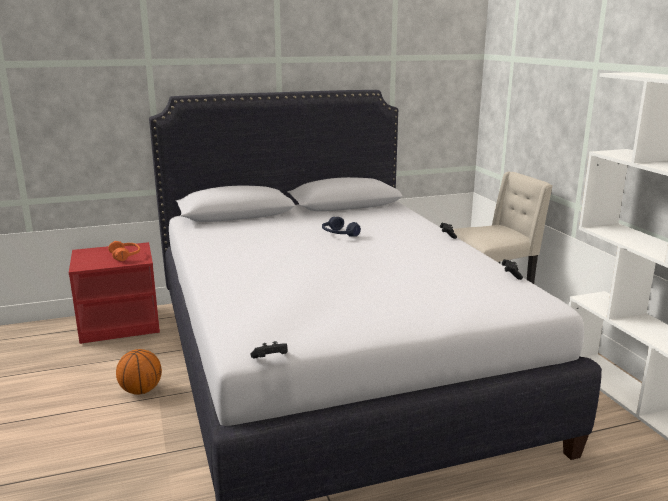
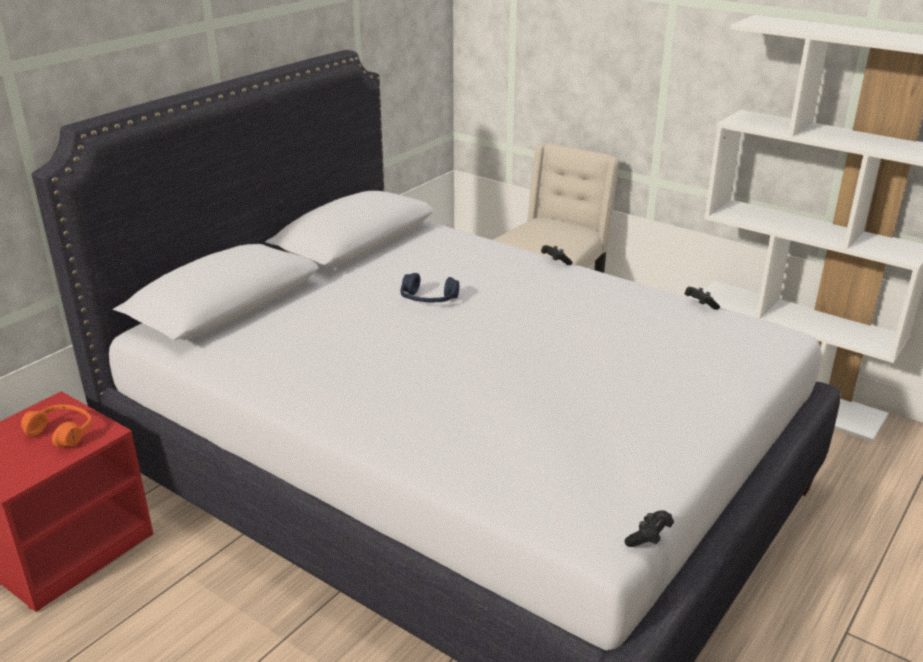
camera: 35 degrees left, 10 degrees up
(141, 390) = (245, 642): basketball -> none

